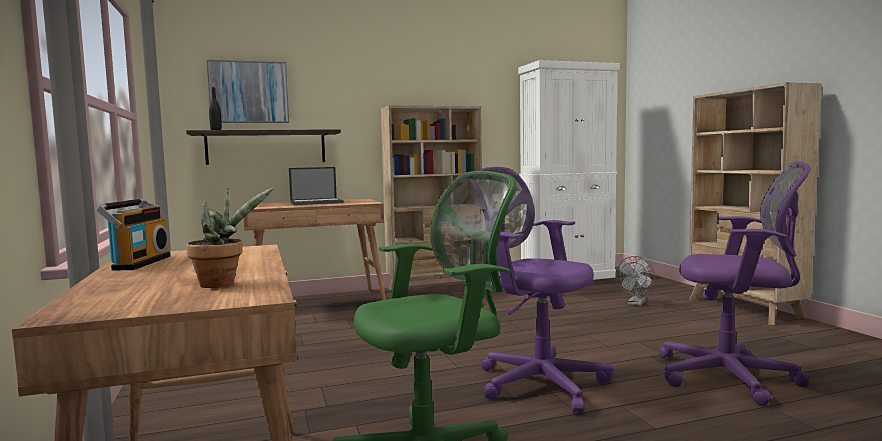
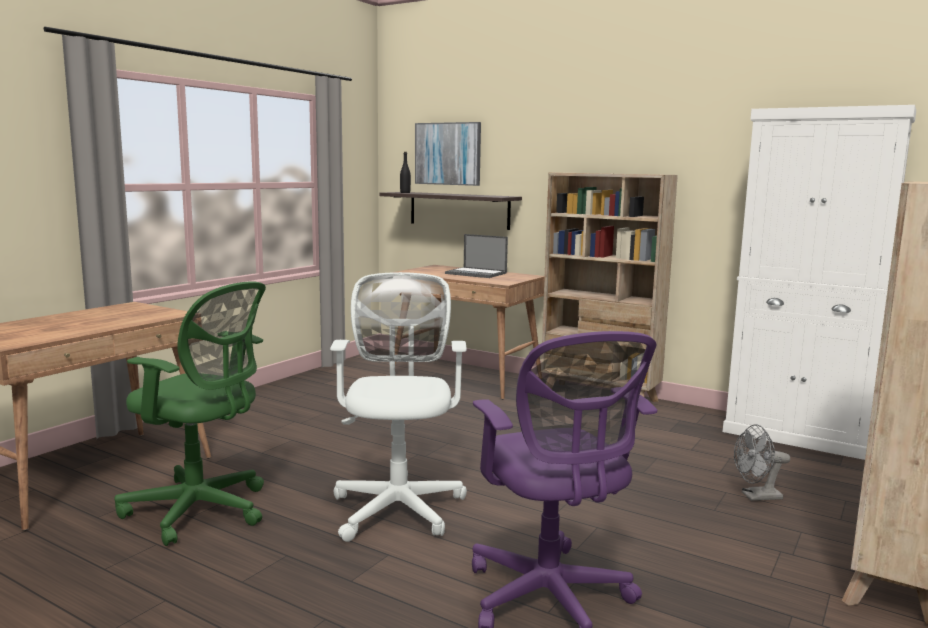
camera: 50 degrees right, 5 degrees up
(138, 263) = (104, 310): radio -> none
(222, 283) = (44, 333): potted plant -> none
(536, 382) = (399, 506): purple office chair -> white office chair

